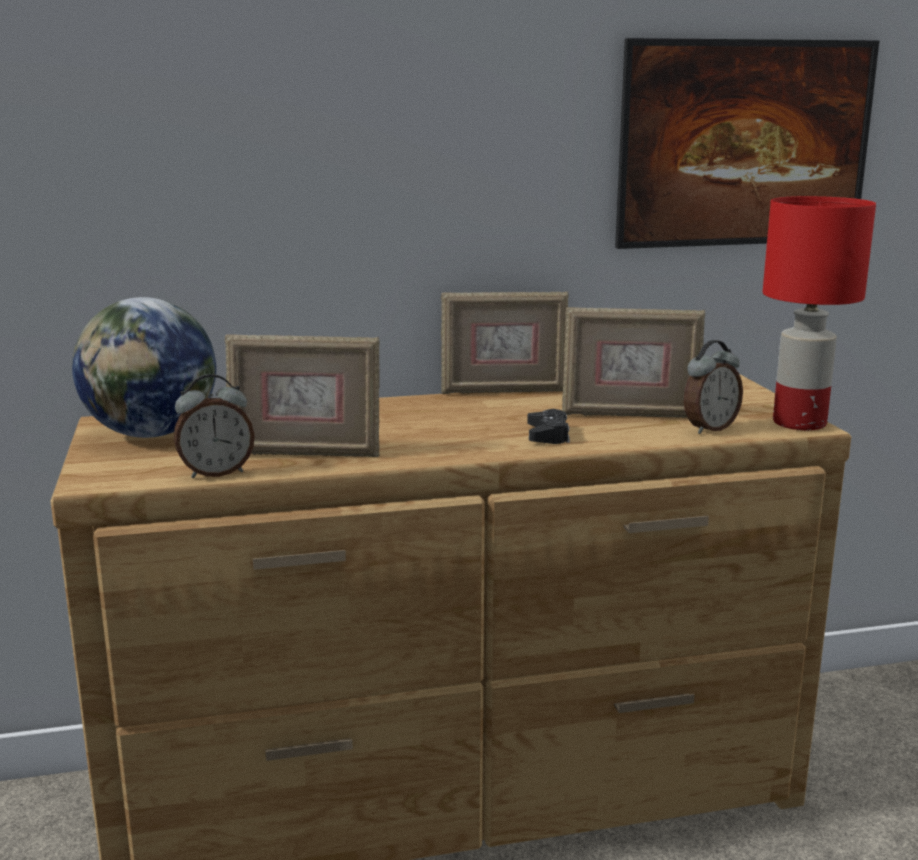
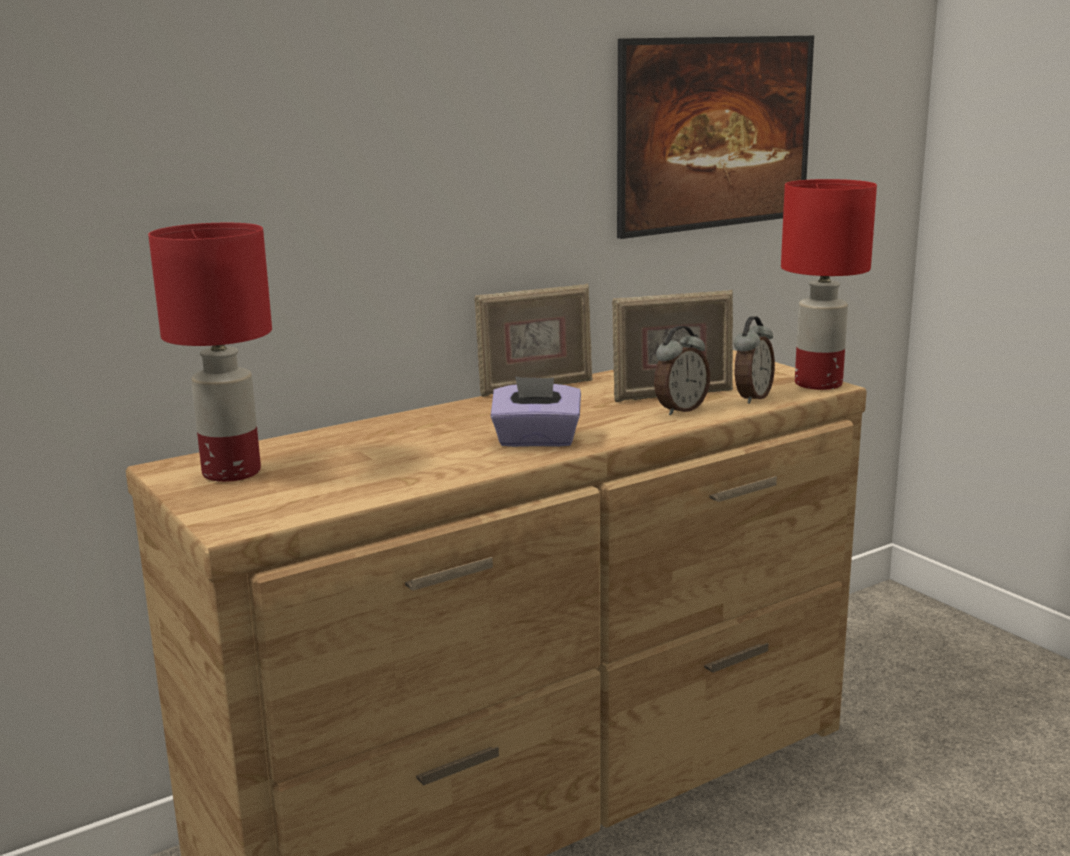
camera: 20 degrees left, 0 degrees up
(152, 434) = (233, 473): globe -> red table lamp
(216, 473) = (351, 500): alarm clock -> alarm clock (680, 410)
(305, 453) = (417, 469): picture frame -> none
(443, 442) = (536, 440): none -> purple tissue box
(548, 435) = (622, 421): black game controller -> none

